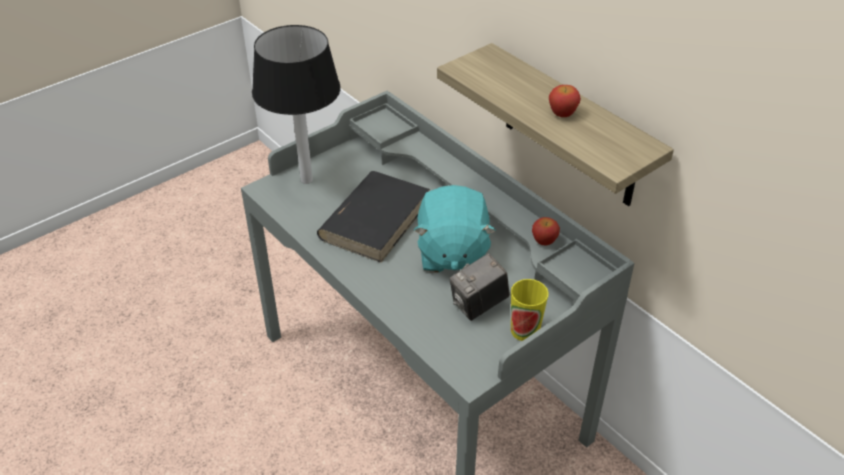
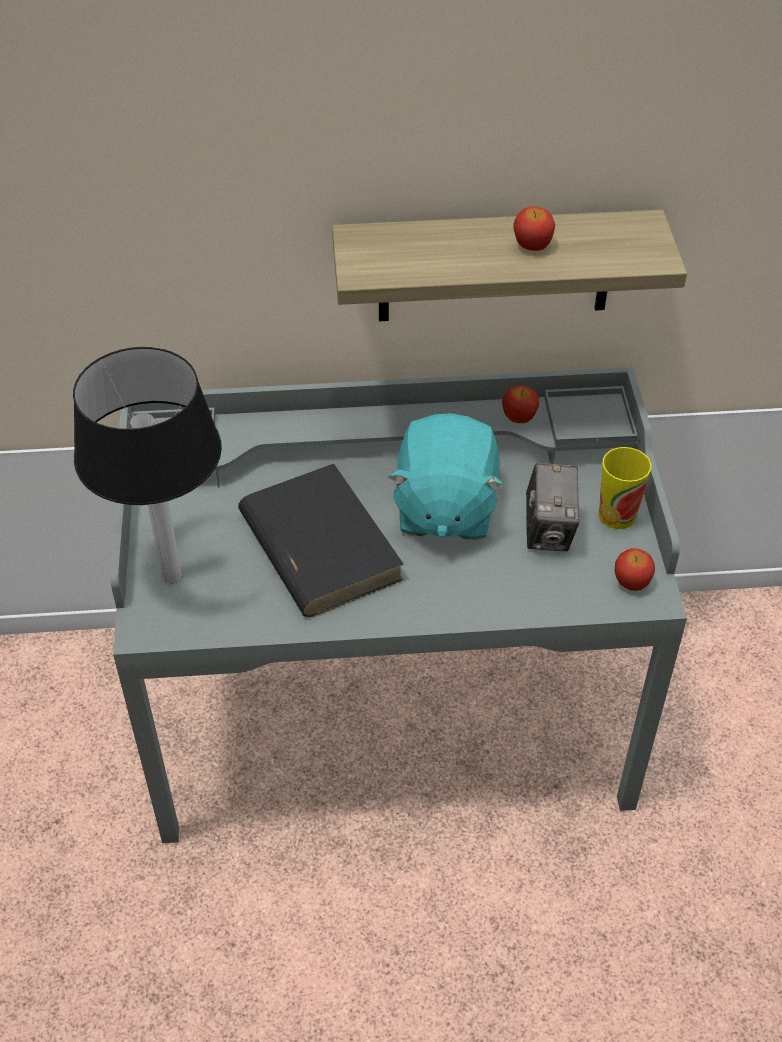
camera: 55 degrees left, 5 degrees up
(451, 253) = (444, 508): turquoise plush toy -> turquoise plush toy turned 60 degrees clockwise
(473, 362) = (631, 582): none -> apple

